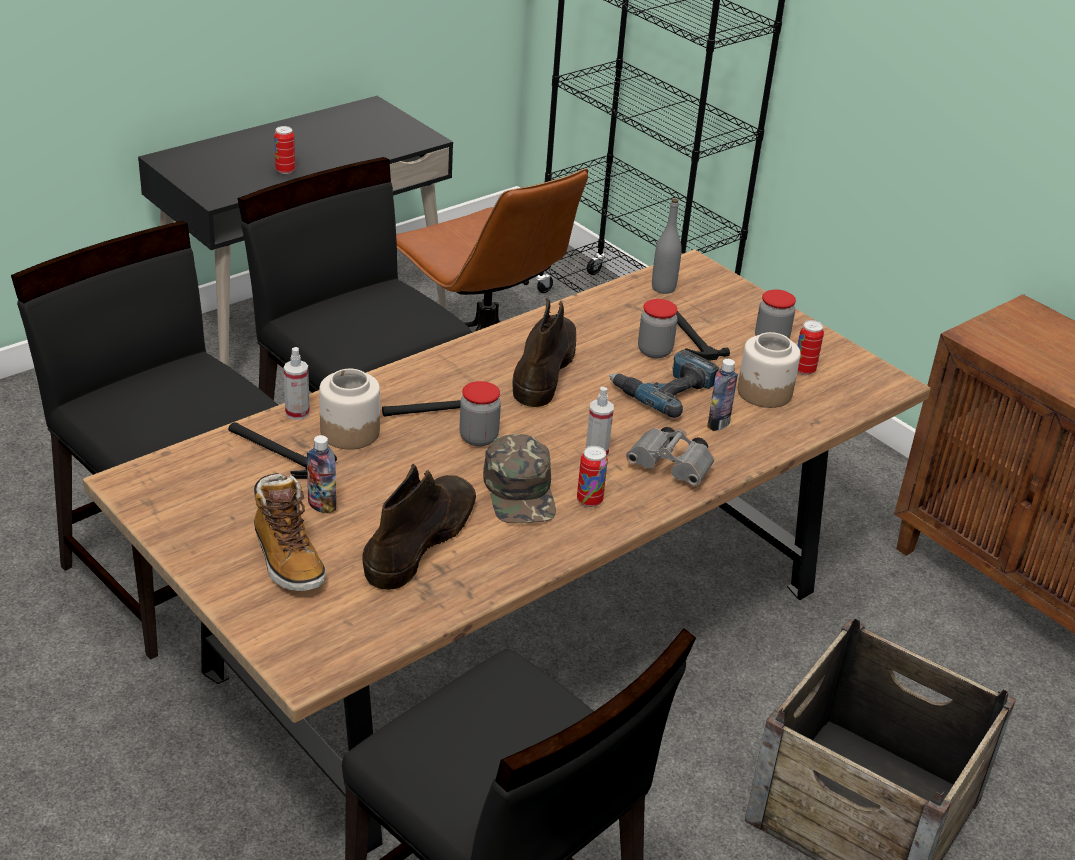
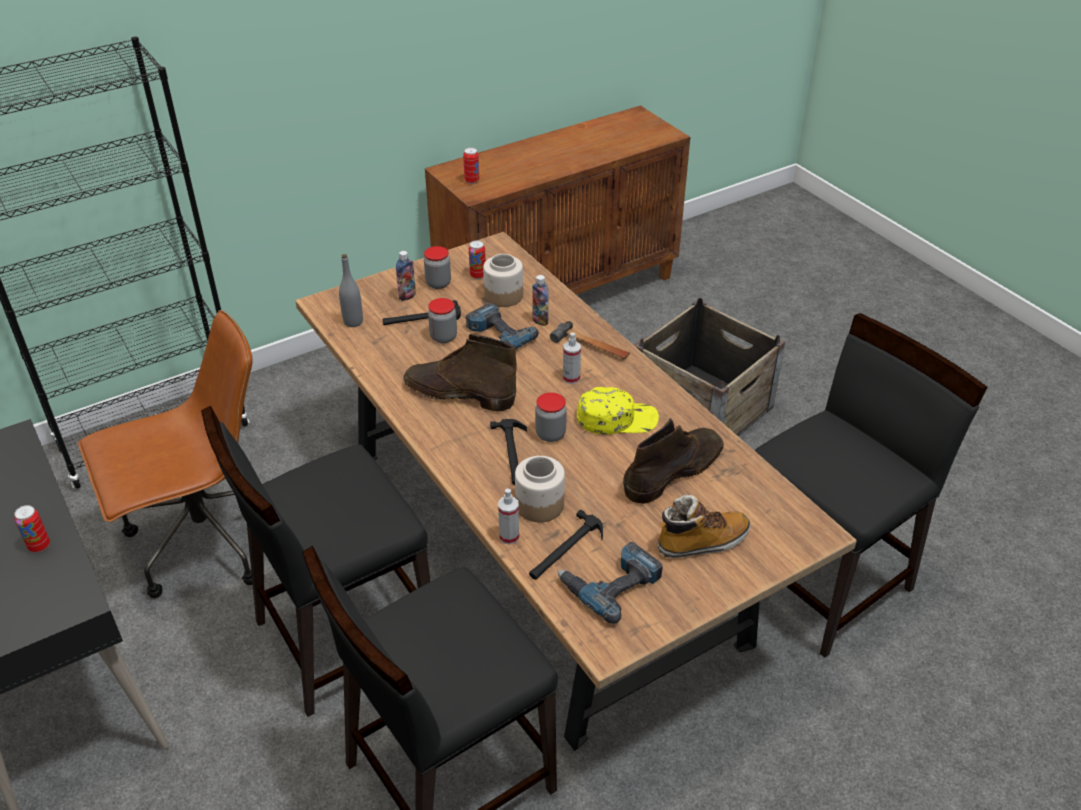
camera: 80 degrees left, 5 degrees up
(221, 485) = (610, 583): none -> power drill
(322, 506) = (636, 522): bottle -> bottle (407, 296)
(421, 539) = (674, 470): brown boot -> brown boot turned 105 degrees clockwise
(521, 491) = (617, 418): green cap -> yellow cap
(589, 501) = (627, 387): can -> can (472, 181)
(672, 468) = (591, 347): grey binoculars -> hammer

